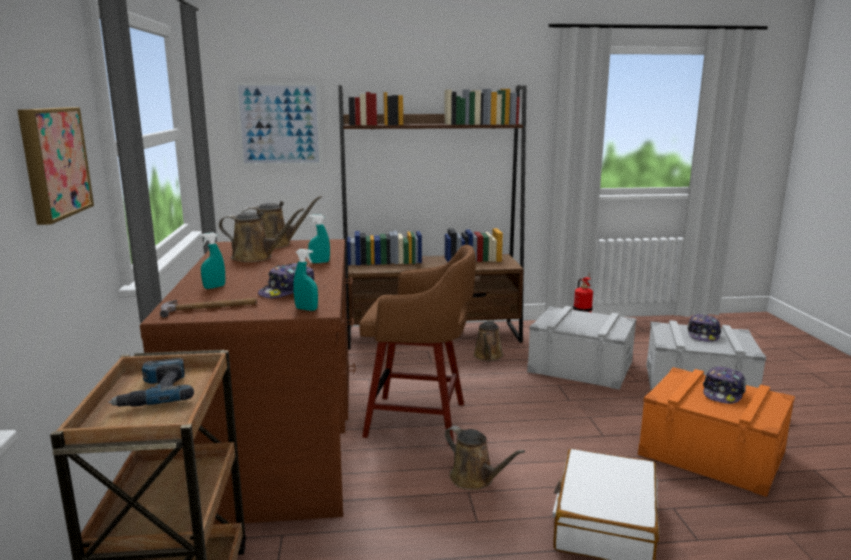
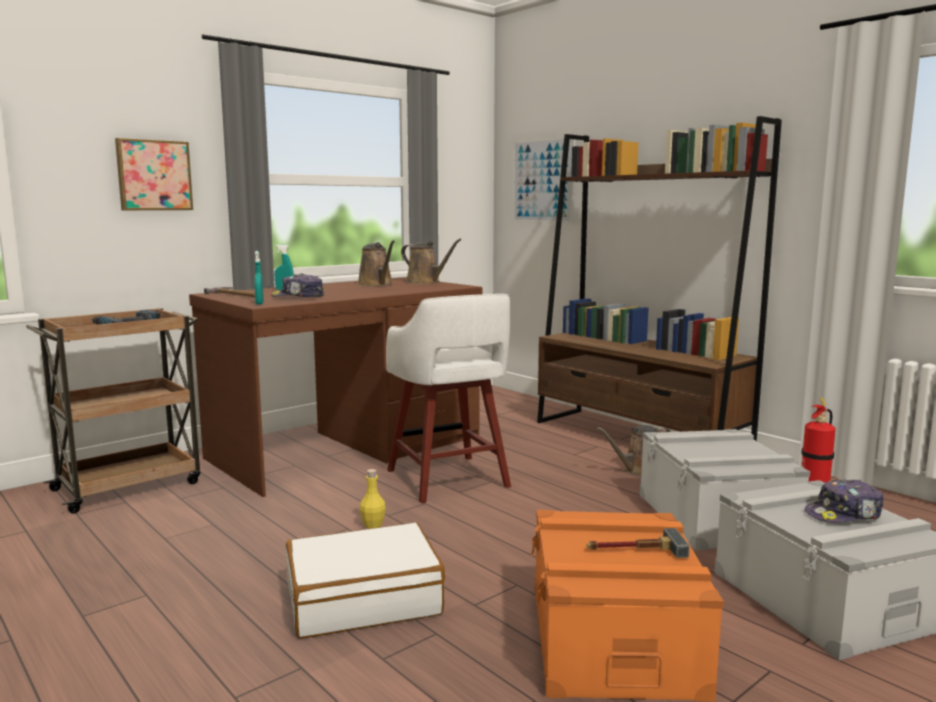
camera: 55 degrees right, 5 degrees down
(319, 262) = (390, 292): turquoise spray bottle -> none
(419, 420) = (448, 480): brown stool -> white stool
(475, 479) = (373, 526): brown watering can -> yellow bottle
(723, 393) = (634, 550): cap -> hammer

